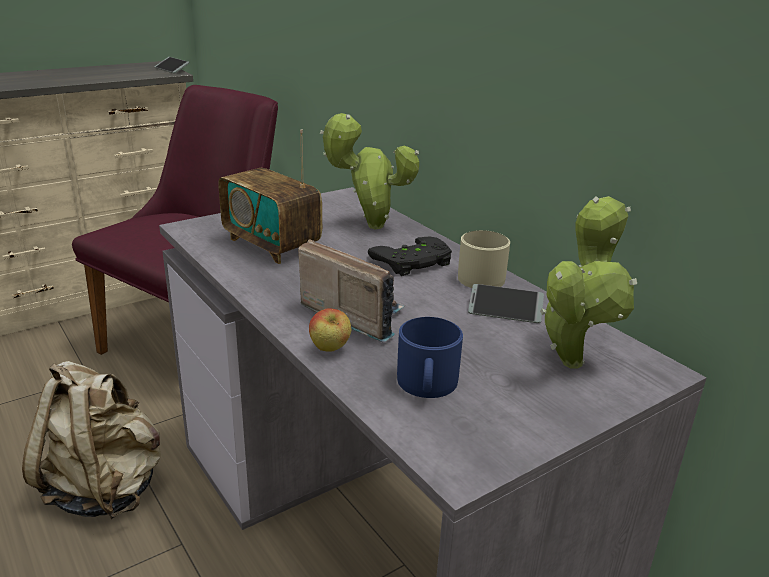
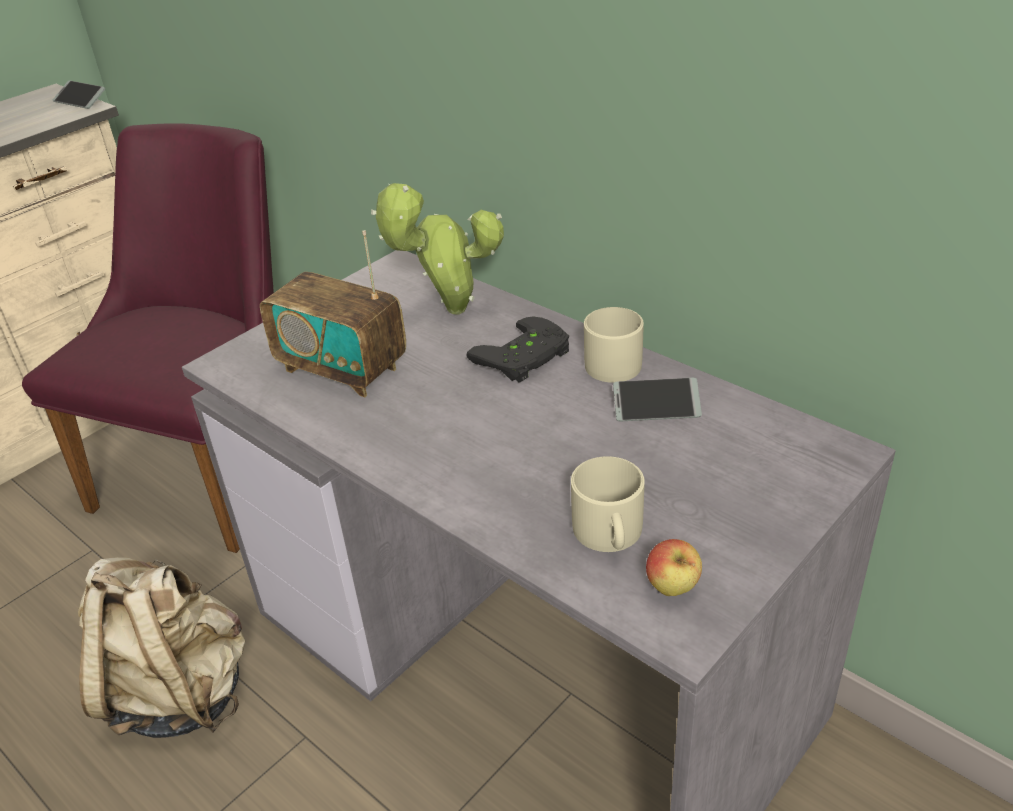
camera: 10 degrees left, 10 degrees up
(330, 350) = (483, 512): apple -> apple (672, 588)
(353, 315) = (487, 455): radio -> none
(427, 384) = (609, 533): blue mug -> beige mug
(572, 358) = (751, 458): potted plant -> none

